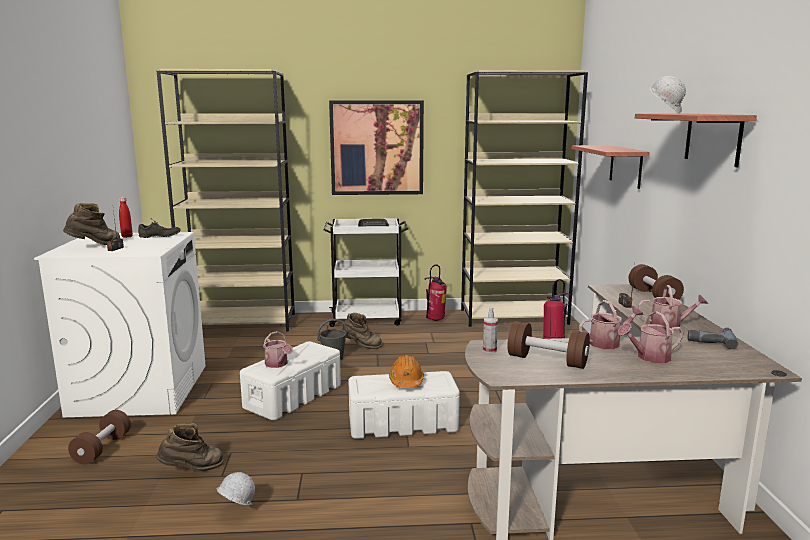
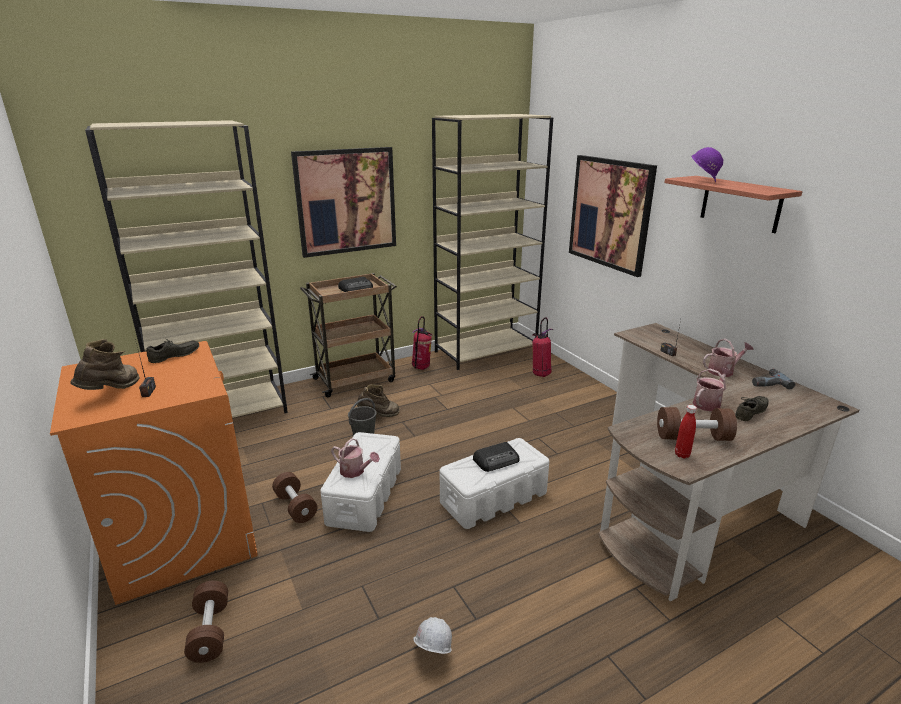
camera: 25 degrees left, 10 degrees up
(127, 236) = (130, 364): red bottle -> red bottle (682, 455)
(140, 389) = (182, 535): white washing machine -> orange washing machine
(192, 470) = (341, 622): brown boot -> none
(367, 318) = (355, 379): white cart -> brown cart
(406, 381) = (497, 460): orange hard hat -> radio
(489, 350) = (638, 436): spray bottle -> none
(626, 166) = (610, 213): shelf -> picture
(649, 357) = (752, 413): watering can -> grey shoe
(653, 296) = (676, 338): brown dumbbell -> brown dumbbell (295, 507)
(665, 113) = (702, 181): white hard hat -> purple hard hat

